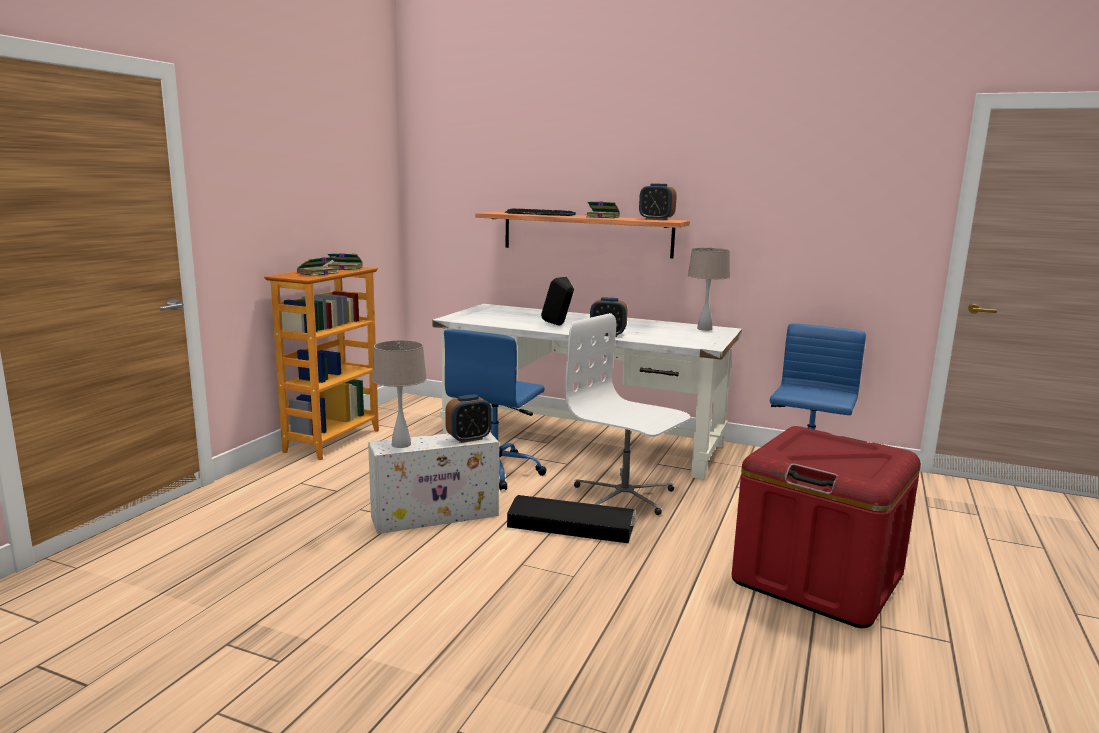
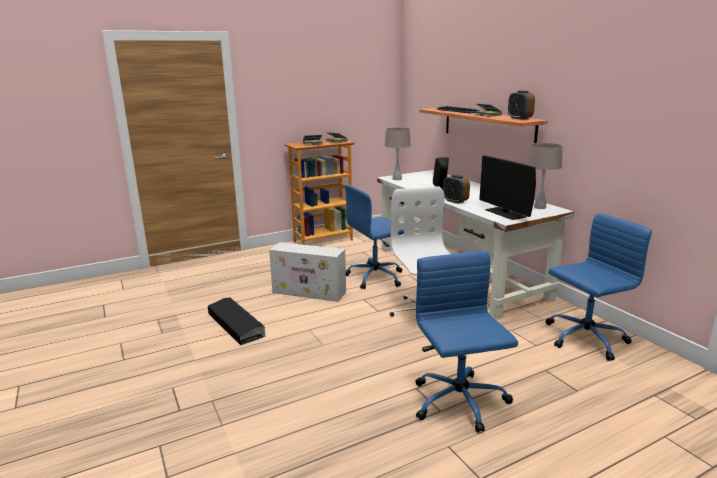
camera: 40 degrees right, 5 degrees up
(401, 444) = (289, 247): beige table lamp -> beige table lamp (397, 179)
(468, 438) = (325, 251): alarm clock -> none
(570, 526) = (364, 319): black storage box -> black storage box (235, 325)
(690, 339) = (505, 213): none -> monitor
(817, 578) = (459, 403): red storage box -> blue office chair

